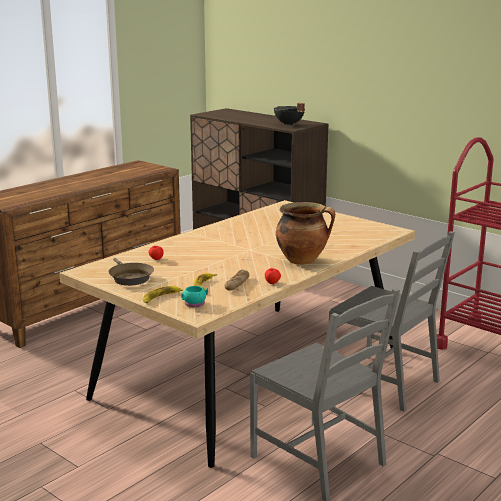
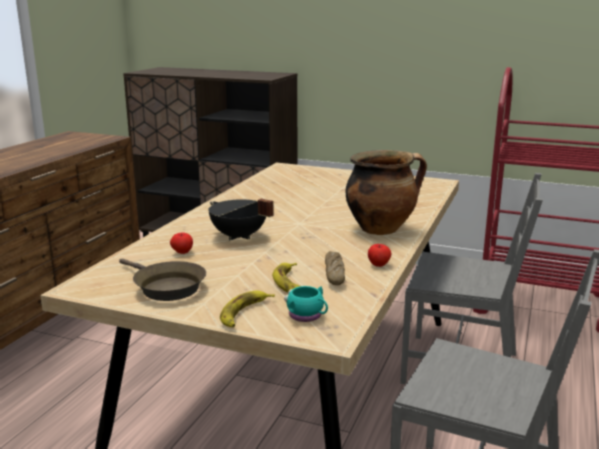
camera: 20 degrees left, 0 degrees up
(288, 124) = (255, 75): black cooking pot -> black cooking pot (238, 237)

